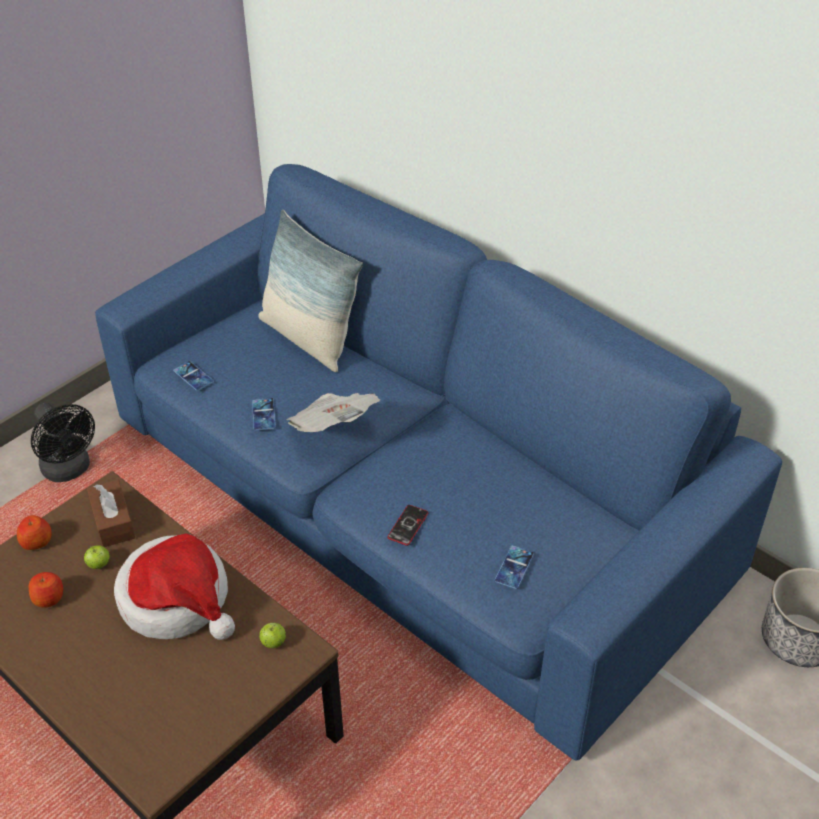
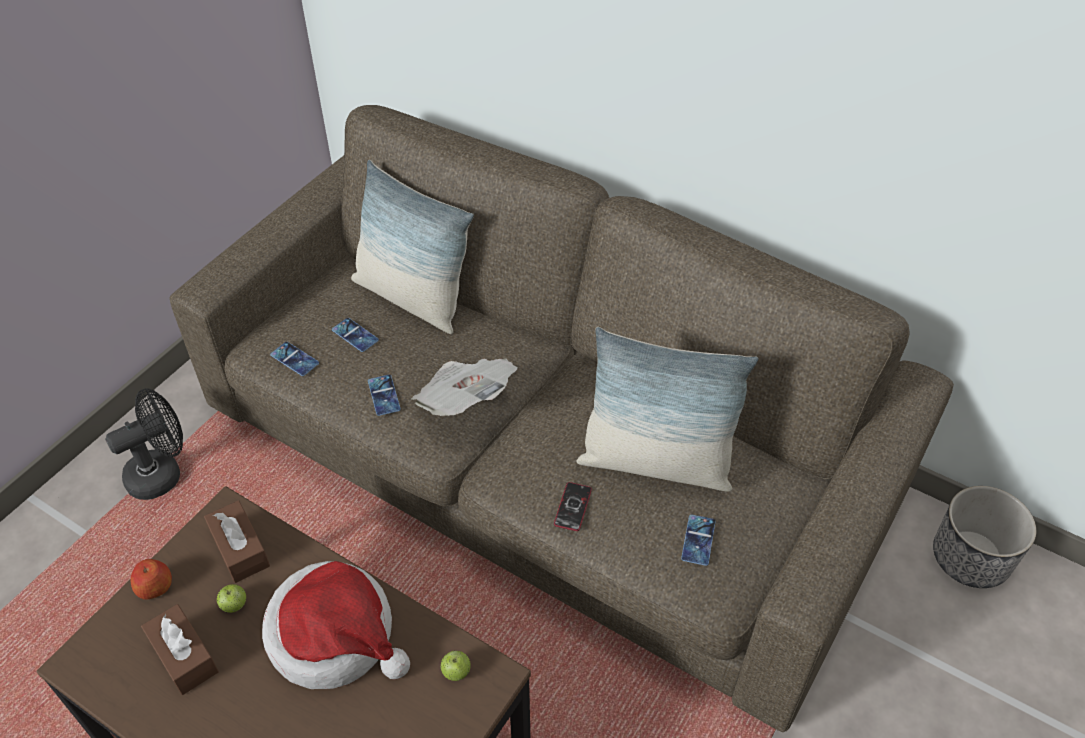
camera: 10 degrees left, 5 degrees up
(49, 598) = (184, 656): apple -> brown tissue box
(70, 470) = (162, 473): black fan -> black fan turned 75 degrees counterclockwise
(250, 362) = (355, 335): none -> phone
(410, 497) = (543, 454): blue sofa -> brown sofa
(492, 499) = (656, 462): none -> pillow

